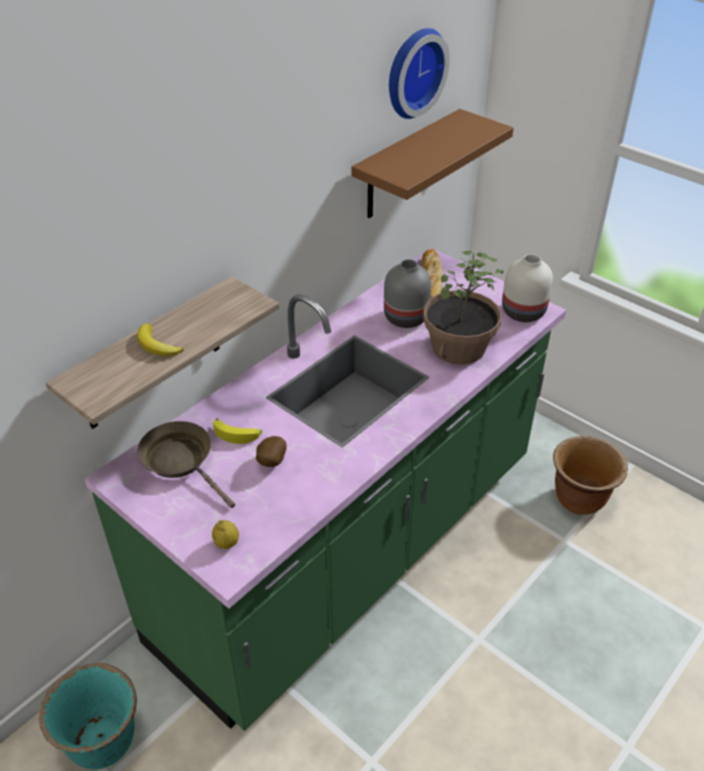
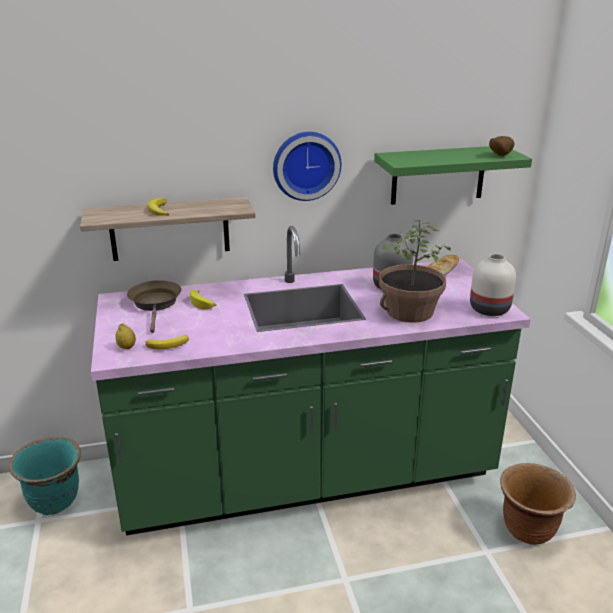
camera: 35 degrees right, 15 degrees down
(270, 462) = (203, 322): potato -> potato (499, 155)
(271, 515) = (169, 345): none -> banana
(407, 166) = (438, 175): brown shelf -> green shelf
(412, 72) = (446, 95): wall clock -> wall clock (306, 165)

